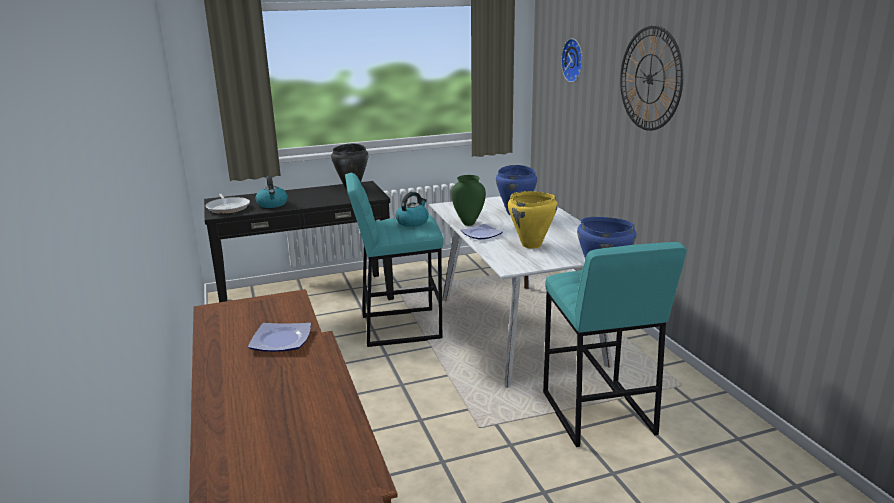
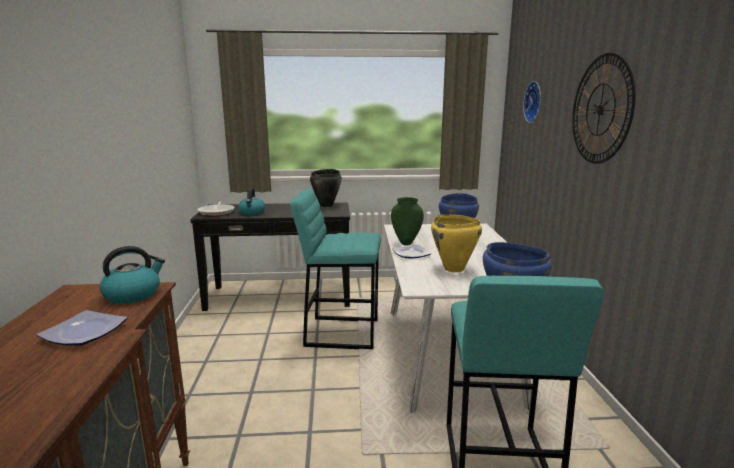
camera: 15 degrees right, 5 degrees down
(412, 222) = (356, 237): kettle -> kettle (133, 294)

